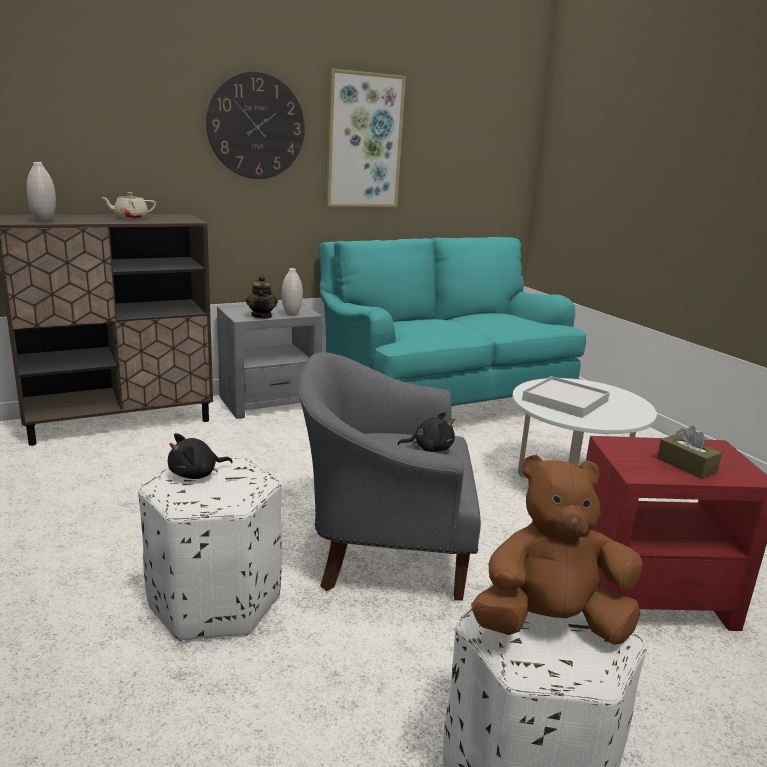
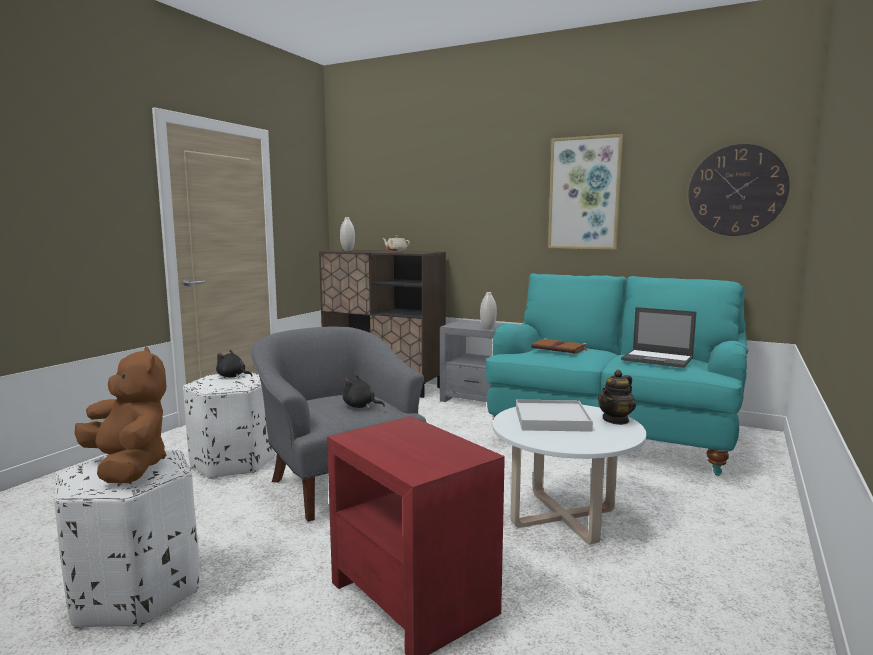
camera: 55 degrees right, 10 degrees down
(256, 126) = (494, 189): wall clock -> wall clock (737, 190)
(262, 316) = (466, 326): teapot -> teapot (616, 420)
(430, 448) = (360, 406): black plush toy -> black plush toy turned 150 degrees clockwise
(434, 326) = (560, 349): none -> brown book
(513, 320) = (658, 359): none -> laptop
(686, 465) = (400, 448): brown tissue box -> none

